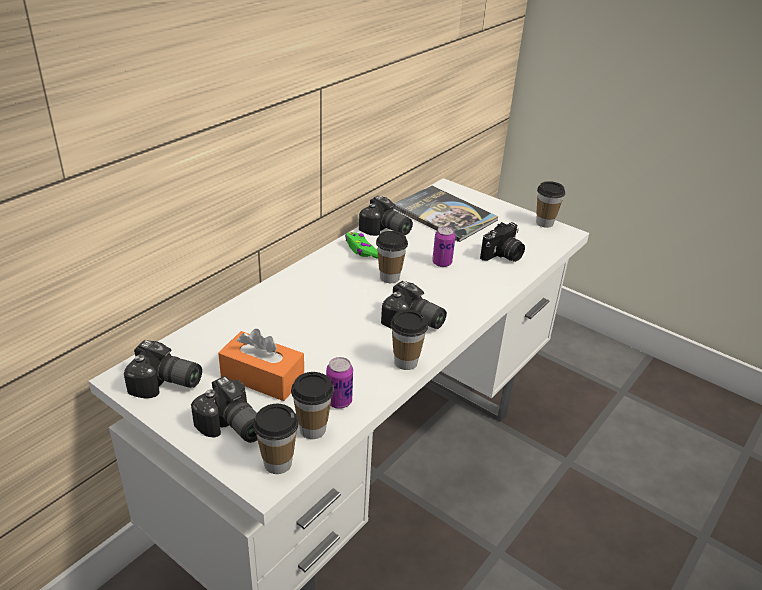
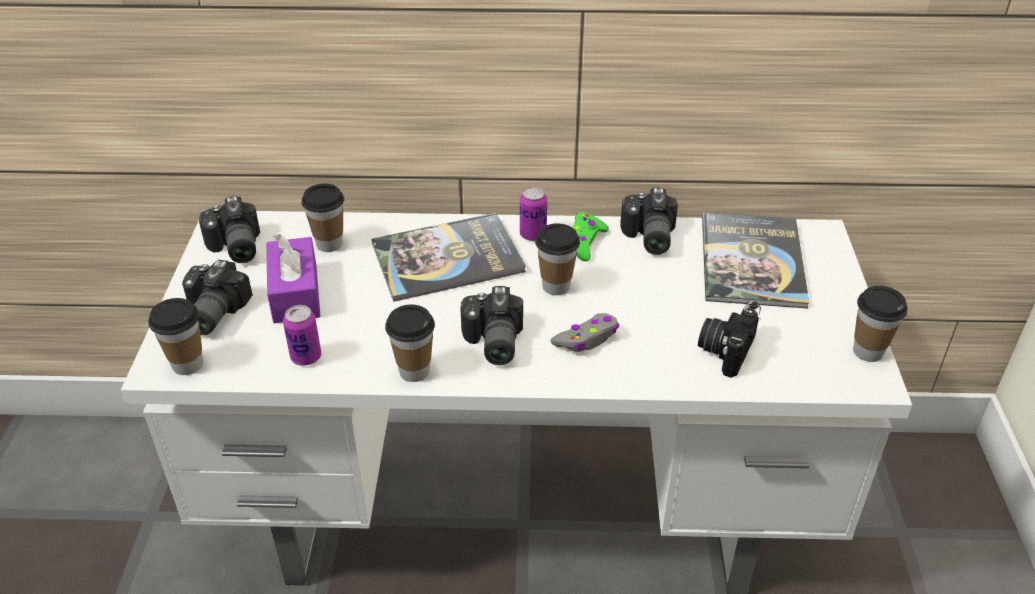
camera: 55 degrees right, 5 degrees up
(262, 377) = (295, 293): orange tissue box -> purple tissue box
(311, 301) = (447, 258): none -> book
(313, 429) = (250, 361): cup -> cup (329, 244)
(442, 263) = (639, 309): can -> can (533, 235)
(447, 290) = (587, 339): none -> grey game controller
(503, 256) = (726, 349): camera -> camera turned 105 degrees clockwise

